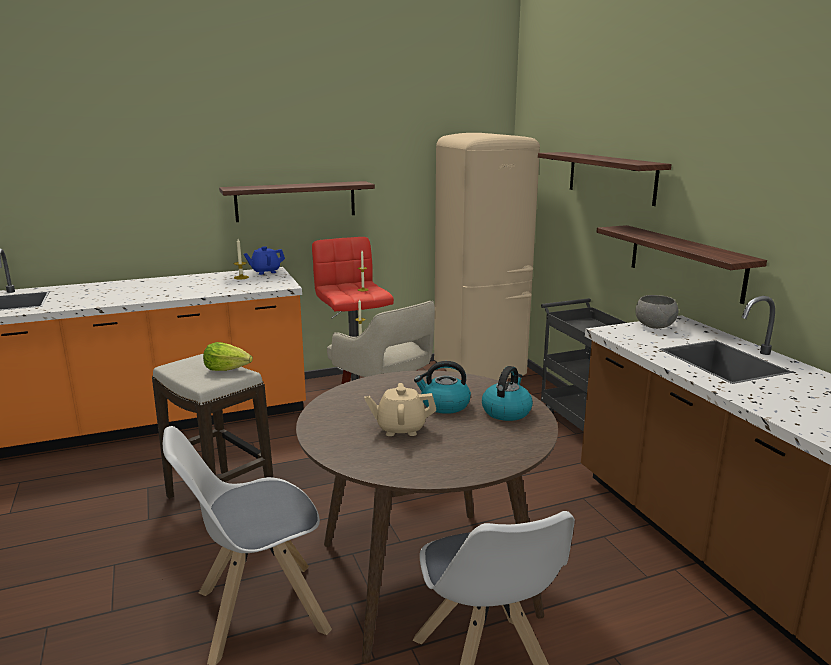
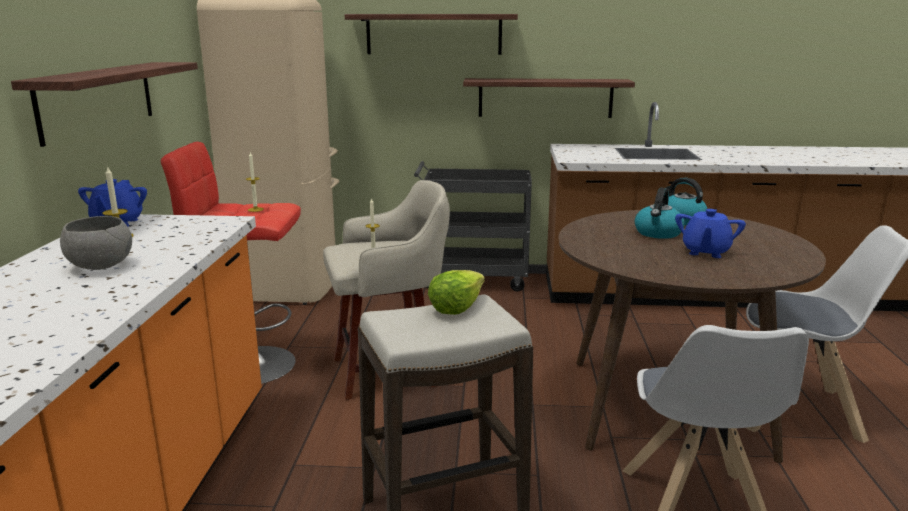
camera: 65 degrees left, 0 degrees up
(400, 428) = (705, 252): beige teapot -> blue teapot
(655, 327) = (572, 151): grey bowl -> grey bowl (102, 266)

